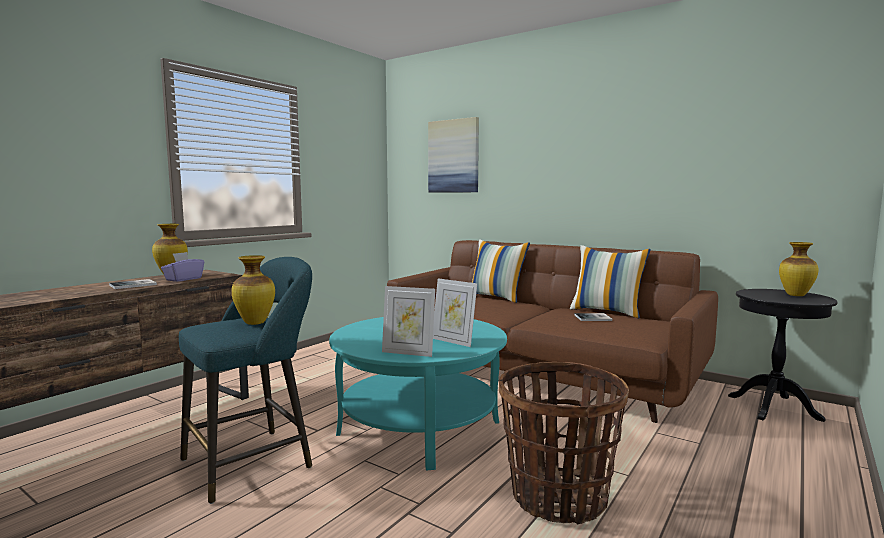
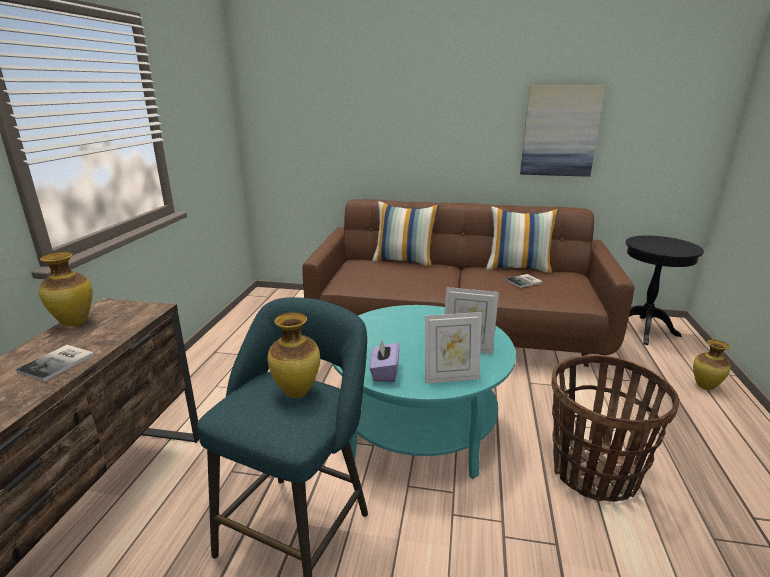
camera: 25 degrees left, 15 degrees up
(183, 279) = (112, 332): purple tissue box -> purple tissue box (384, 372)
(453, 156) = (329, 103): picture -> picture (560, 131)
(796, 295) = (670, 243): vase -> vase (705, 387)

